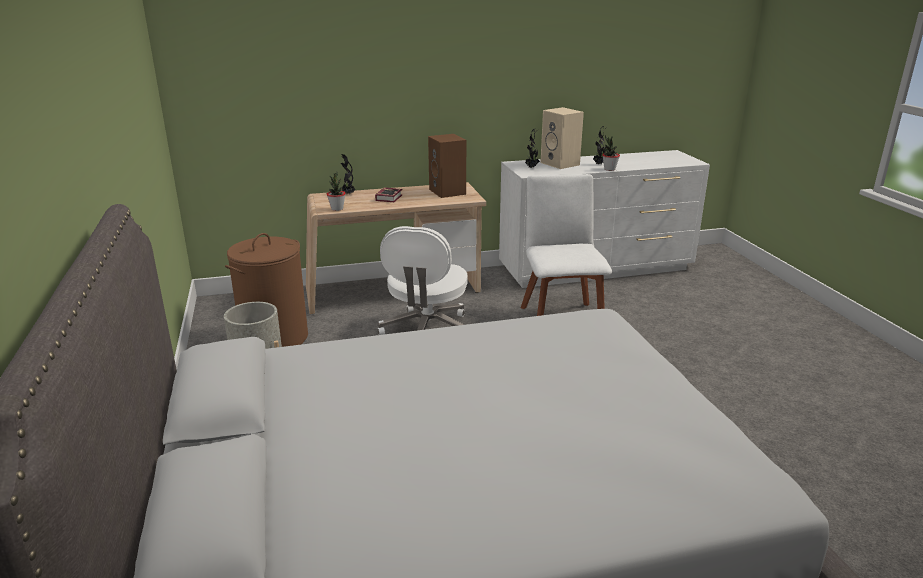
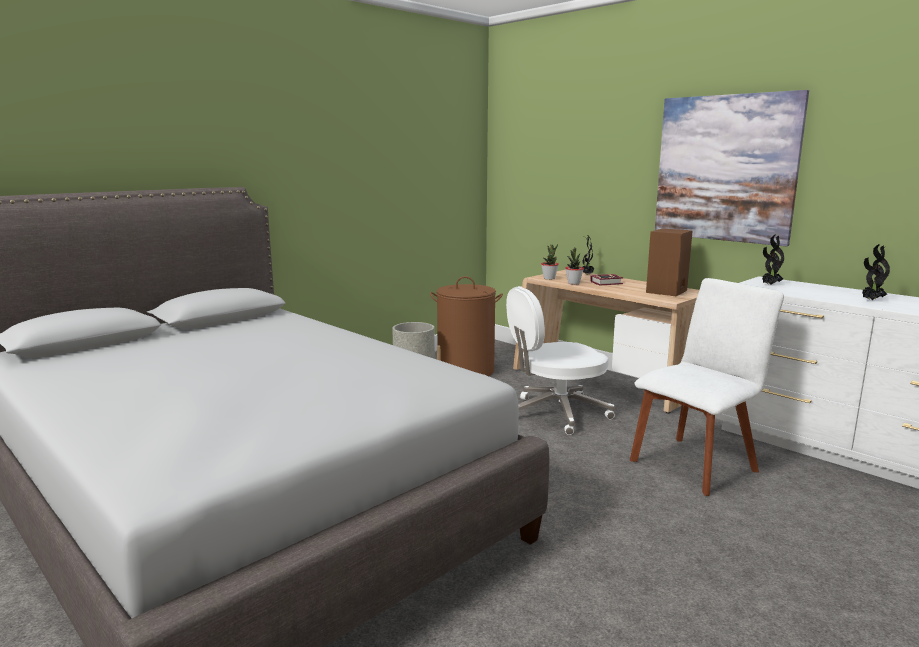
camera: 60 degrees right, 10 degrees down
(464, 75) = (725, 168): none -> picture
(561, 164) = (820, 290): beige speaker -> none
(609, 169) = (866, 305): potted plant -> potted plant (573, 283)

